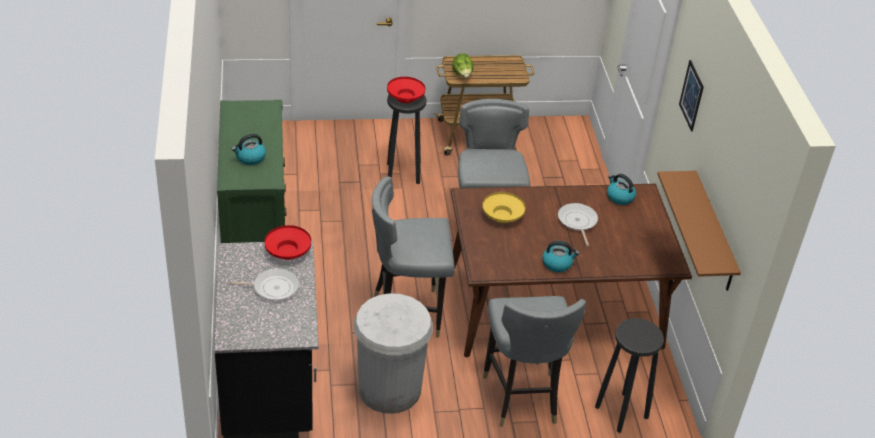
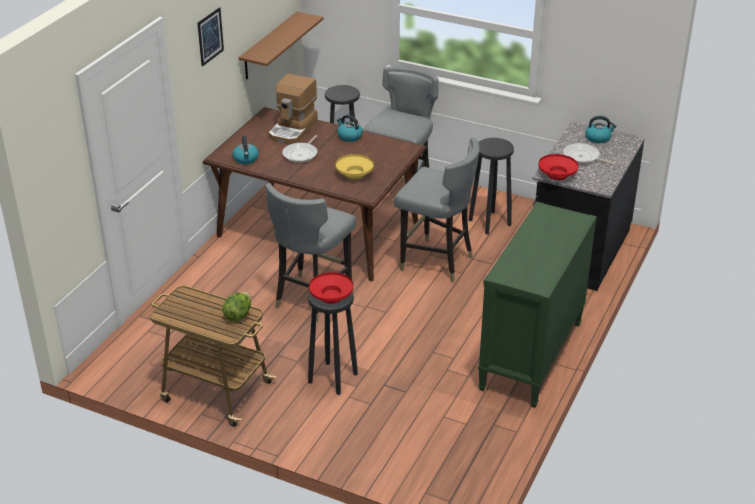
camera: 145 degrees left, 5 degrees down
(250, 158) = (551, 233): kettle -> kettle (598, 138)
(389, 389) = (490, 223): white trash can -> black stool
(622, 252) = (293, 129): none -> coffee machine

